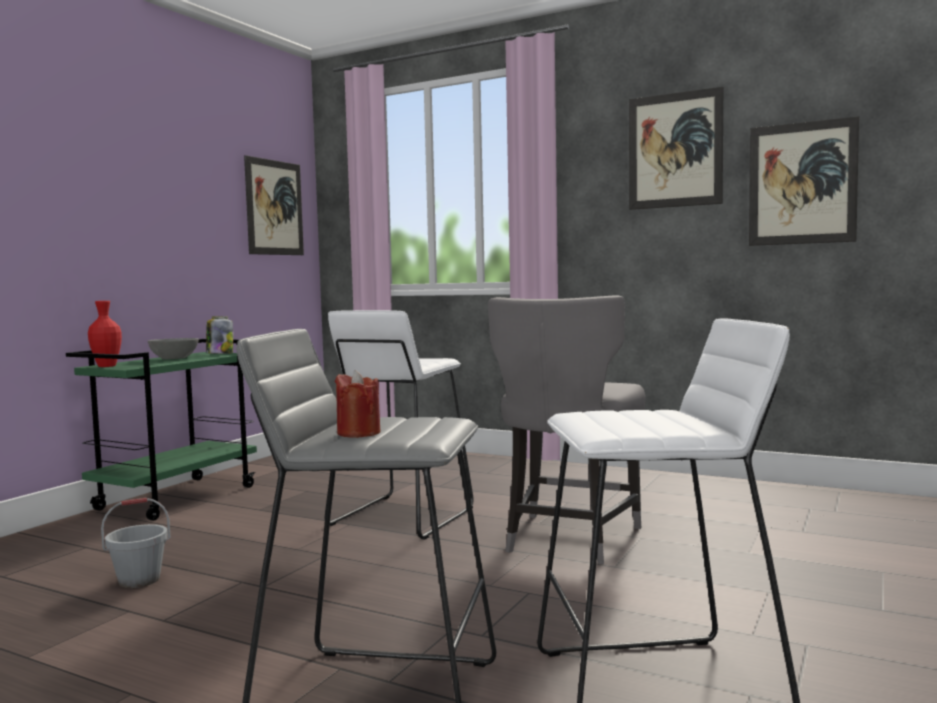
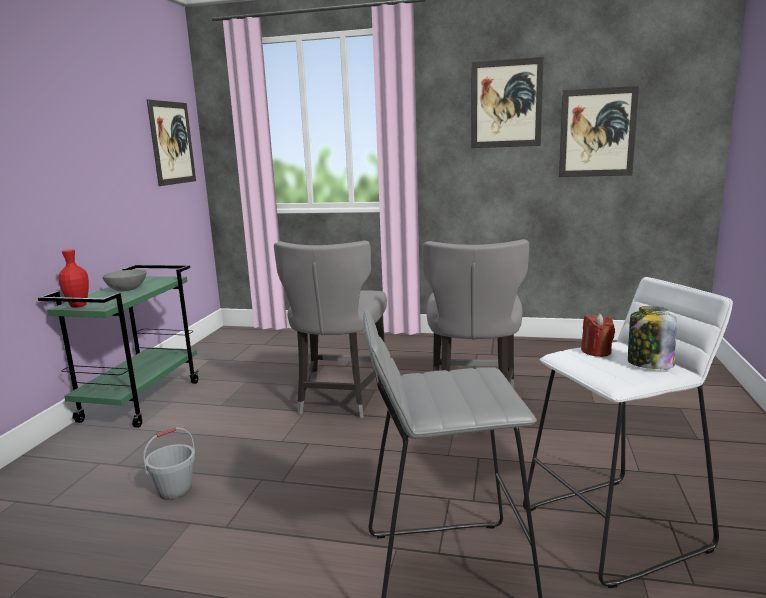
camera: 15 degrees left, 10 degrees up
(220, 354) = (160, 279): jar -> jar (649, 364)
(358, 433) = (447, 398): red candle -> red candle (596, 351)
(401, 517) = (339, 399): white stool -> grey chair

